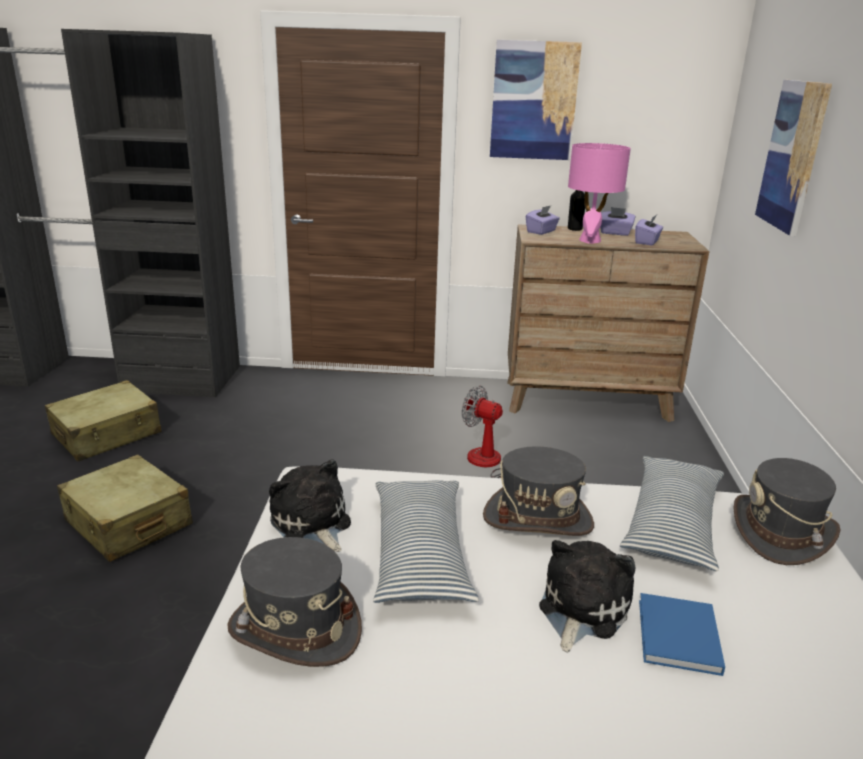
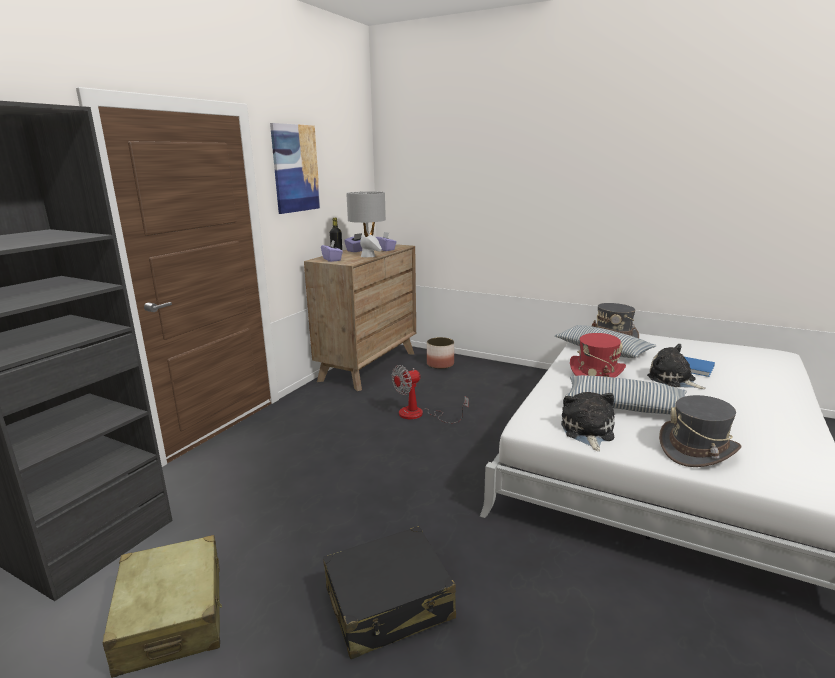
camera: 65 degrees left, 5 degrees down
(128, 523) = (389, 604): beige suitcase -> black suitcase
(312, 524) = (587, 432): plush toy -> plush toy turned 105 degrees clockwise
(538, 519) = (596, 373): grey hat -> red hat
(589, 241) = (368, 256): pink table lamp -> grey table lamp
(659, 449) = (440, 364): none -> planter
(792, 156) = (468, 182): picture -> none

